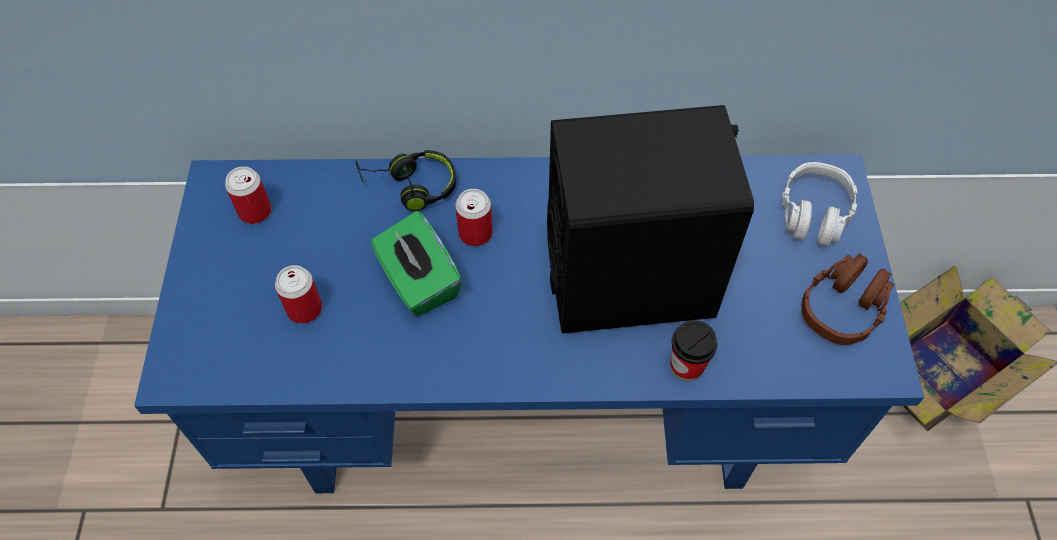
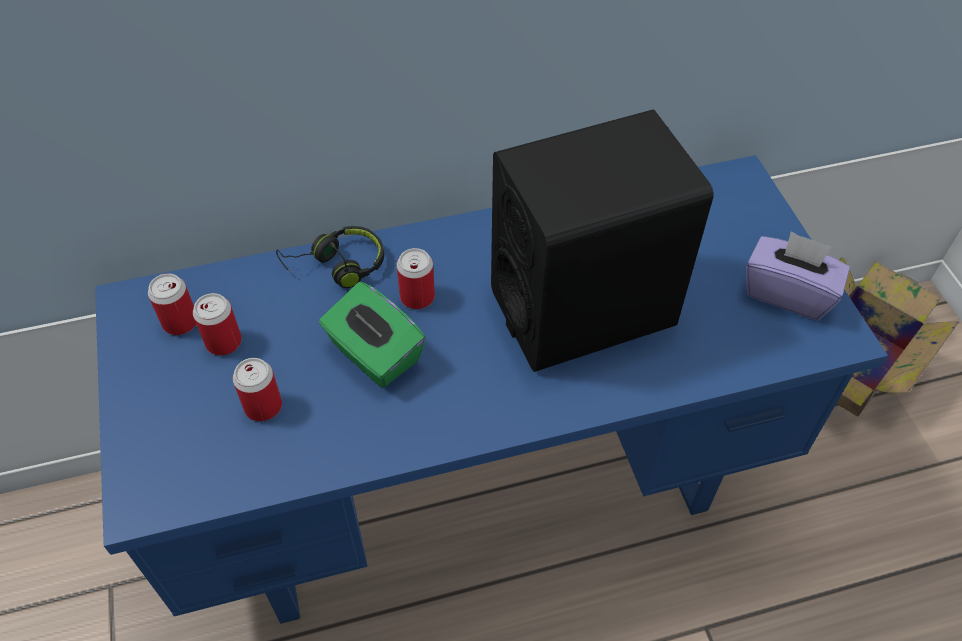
camera: 15 degrees left, 5 degrees down
(287, 239) = (223, 342): none -> can
(686, 366) = (663, 376): cup -> none
(814, 213) = (732, 214): grey headphones -> none
(842, 308) = (787, 292): brown headphones -> purple tissue box

